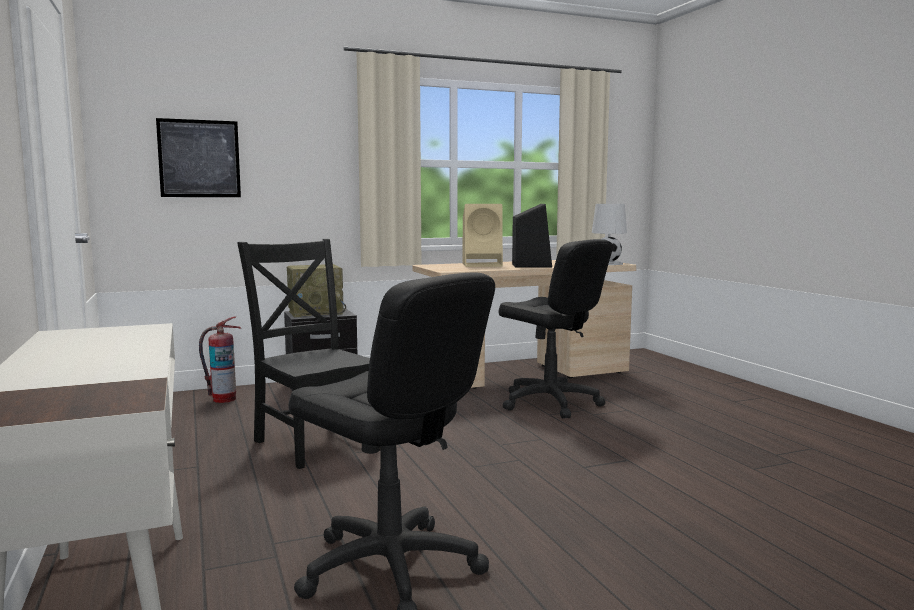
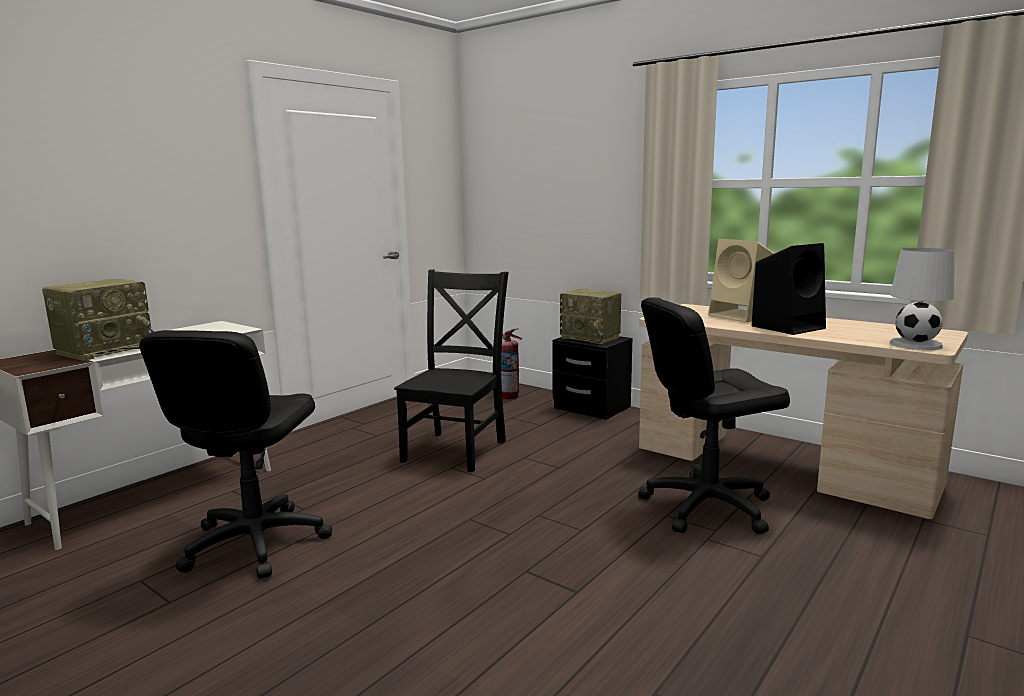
camera: 60 degrees right, 5 degrees up
(86, 371) = (106, 349): none -> radio
(199, 158) = (525, 187): picture -> none
(550, 403) = (706, 506): black office chair -> black office chair turned 60 degrees clockwise

